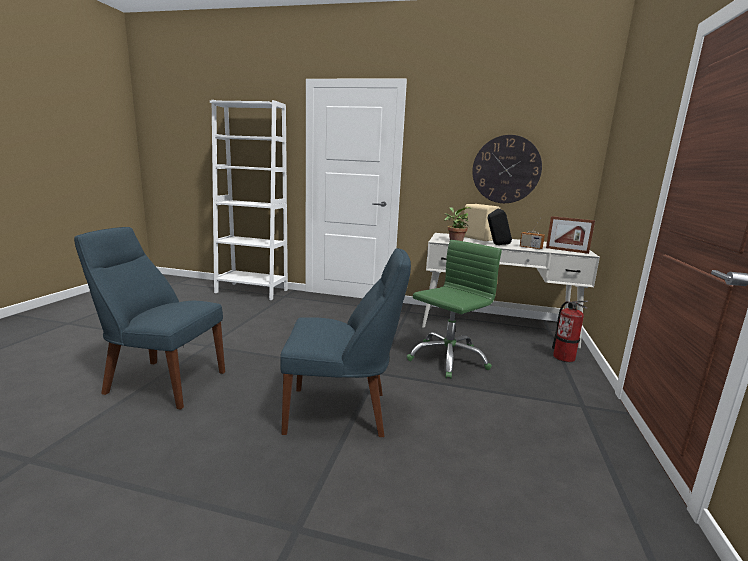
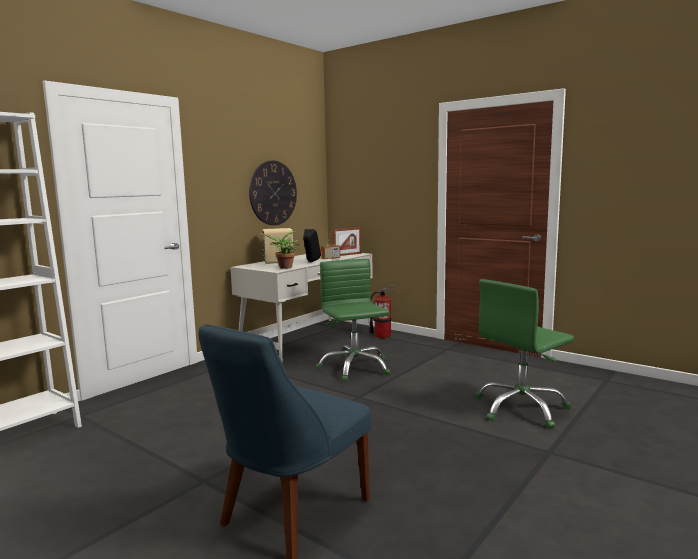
camera: 65 degrees left, 5 degrees down
(342, 412) = (417, 420): blue chair -> none
(428, 493) = (521, 408): none -> green office chair

